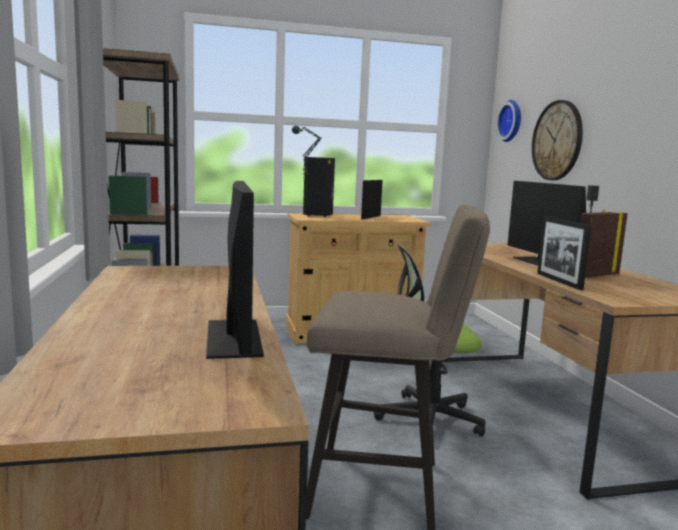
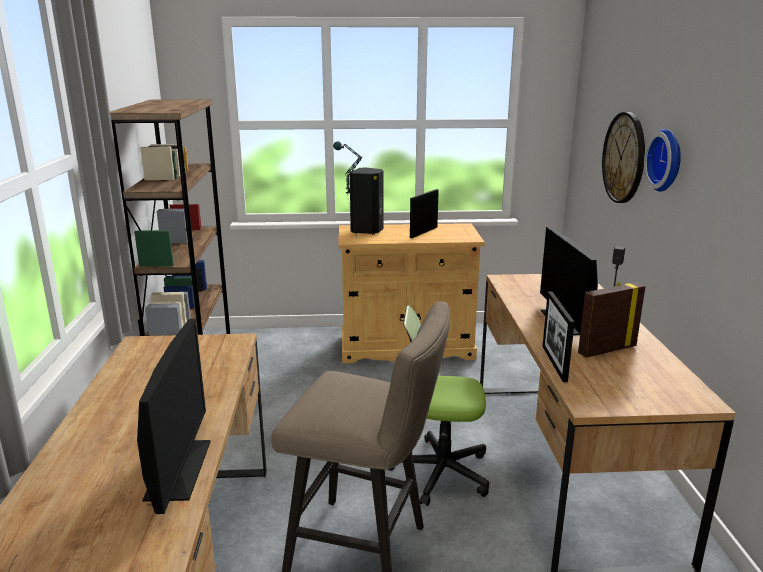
camera: 10 degrees right, 10 degrees up
(512, 121) = (589, 118): wall clock -> wall clock (667, 160)

